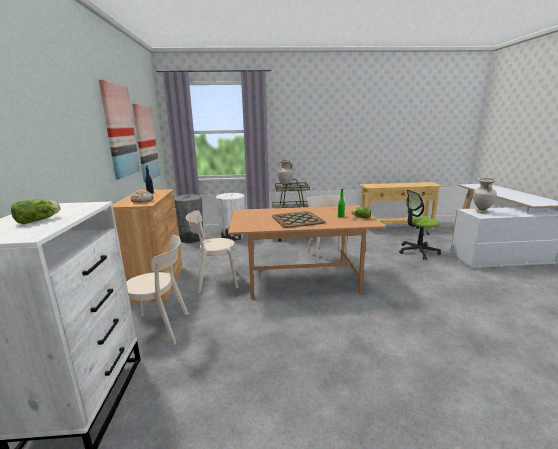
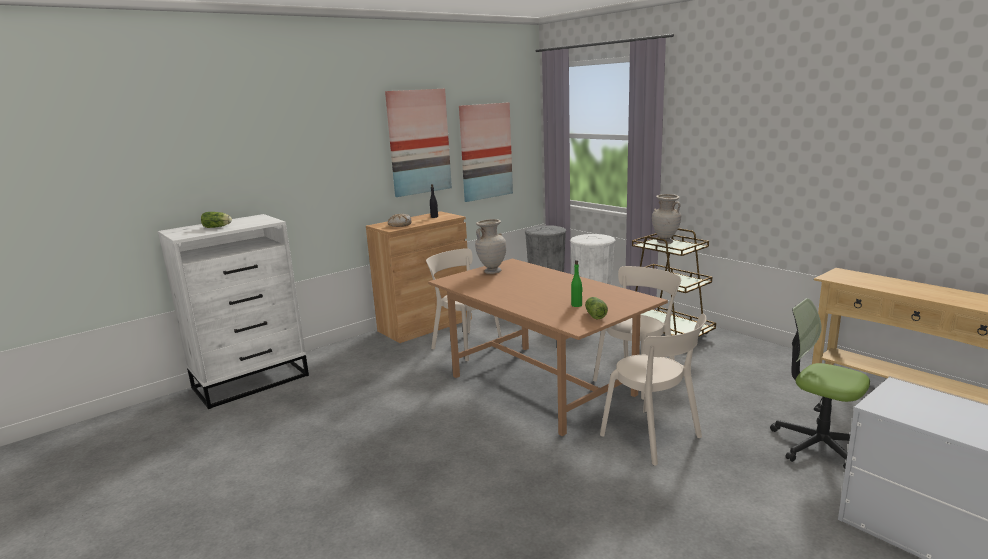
camera: 55 degrees right, 0 degrees up
(161, 328) = (356, 362): beige chair -> beige chair (654, 438)
(297, 220) = (520, 291): tray -> none
(481, 212) = (921, 402): beige vase -> beige vase (492, 271)

